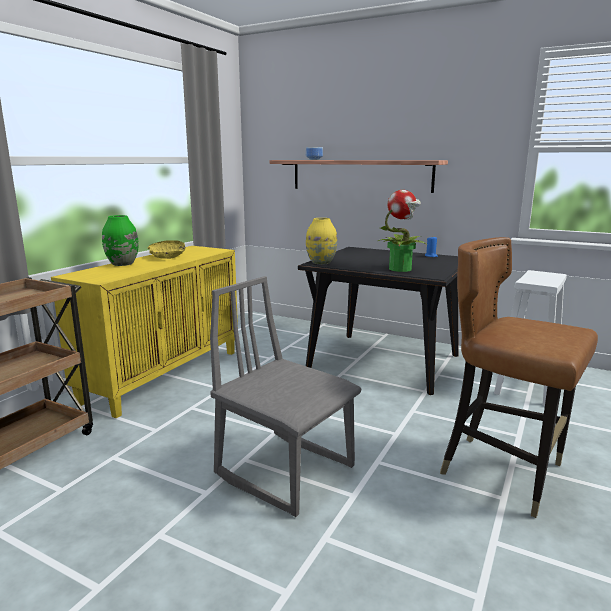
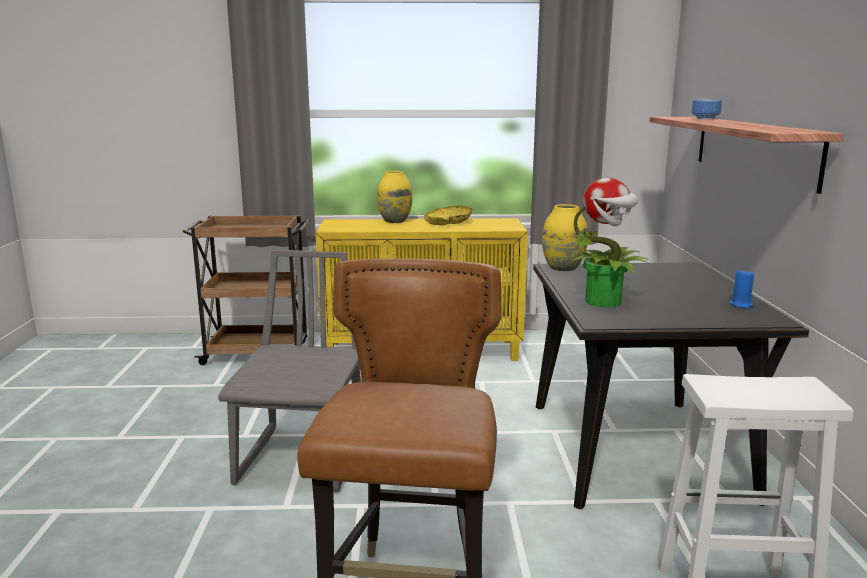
camera: 60 degrees right, 0 degrees up
(122, 264) = (394, 221): green vase -> yellow vase

